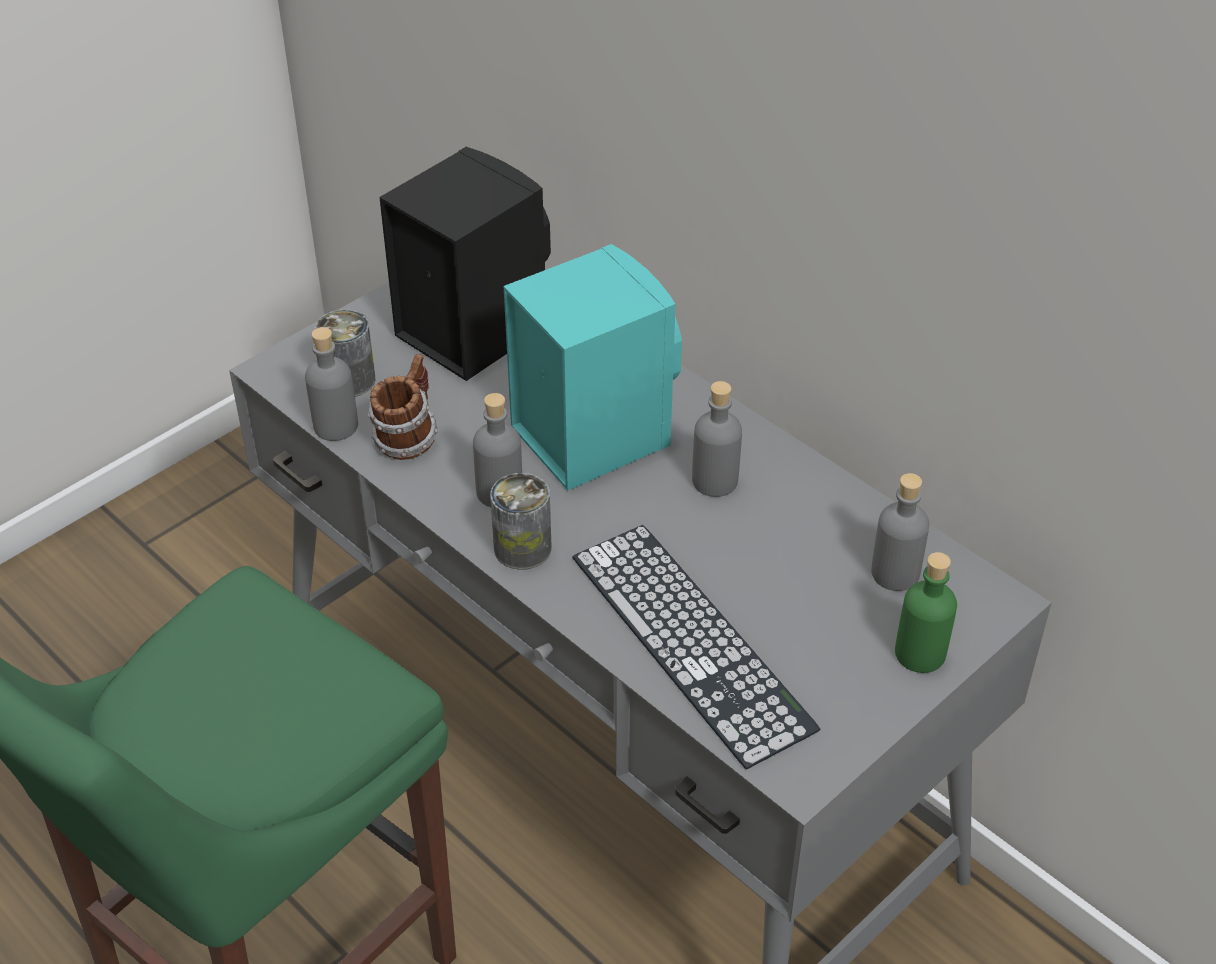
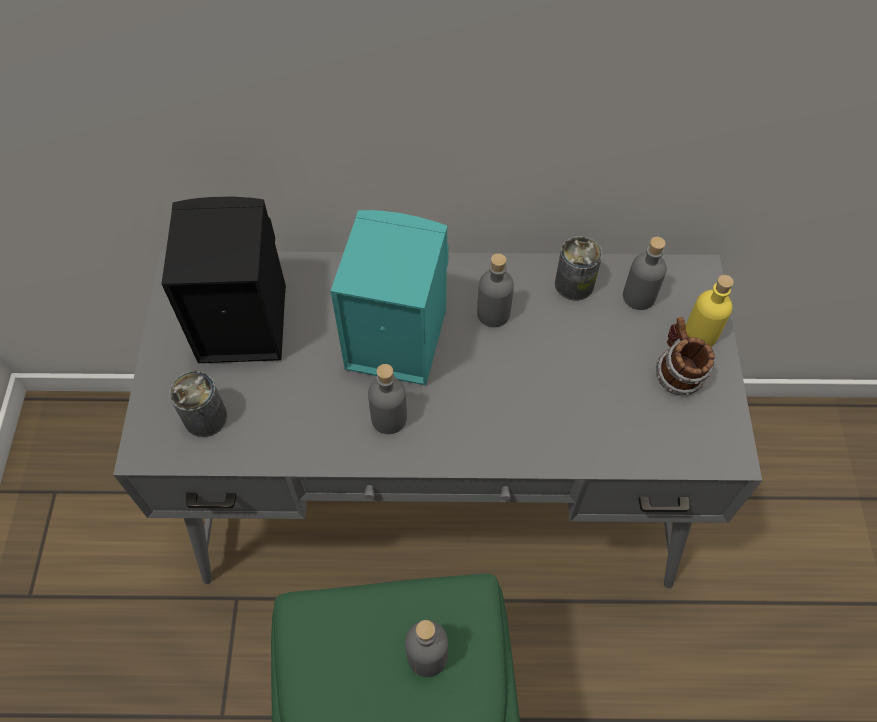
camera: 45 degrees left, 15 degrees up
(335, 426) = (236, 456): grey bottle -> grey bottle (427, 656)
(407, 438) = (292, 428): mug -> mug (676, 374)
(522, 548) = (445, 443): can -> can (574, 284)
(691, 641) = (594, 423): keyboard -> none
(920, 653) = (700, 334): green bottle -> yellow bottle

